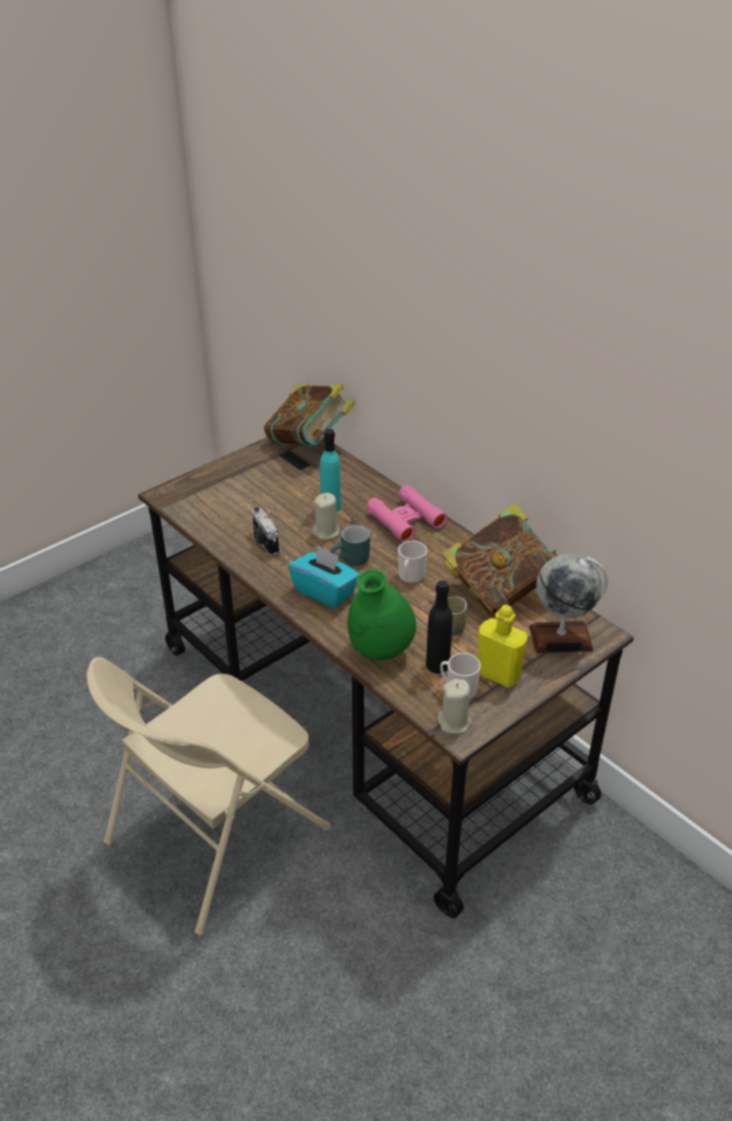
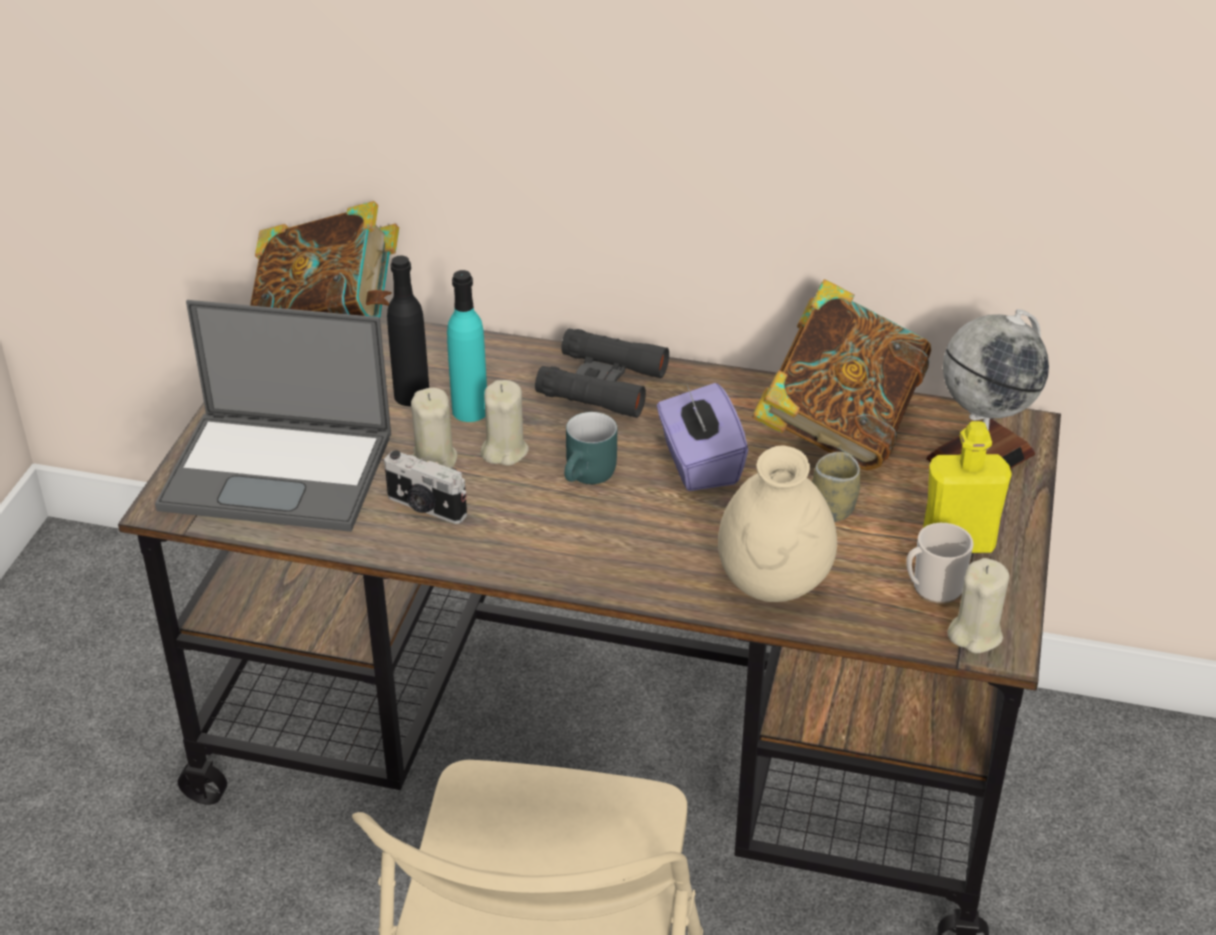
camera: 35 degrees left, 0 degrees up
(222, 499) = (280, 471): none -> laptop
(291, 522) = (433, 459): none -> beige candle
(325, 592) = (601, 539): turquoise tissue box -> none
(380, 651) = (772, 586): green vase -> beige vase
(405, 520) = (602, 383): pink binoculars -> black binoculars
(410, 577) = (699, 463): mug -> purple tissue box
(437, 665) = (869, 567): black bottle -> black bottle (412, 395)

